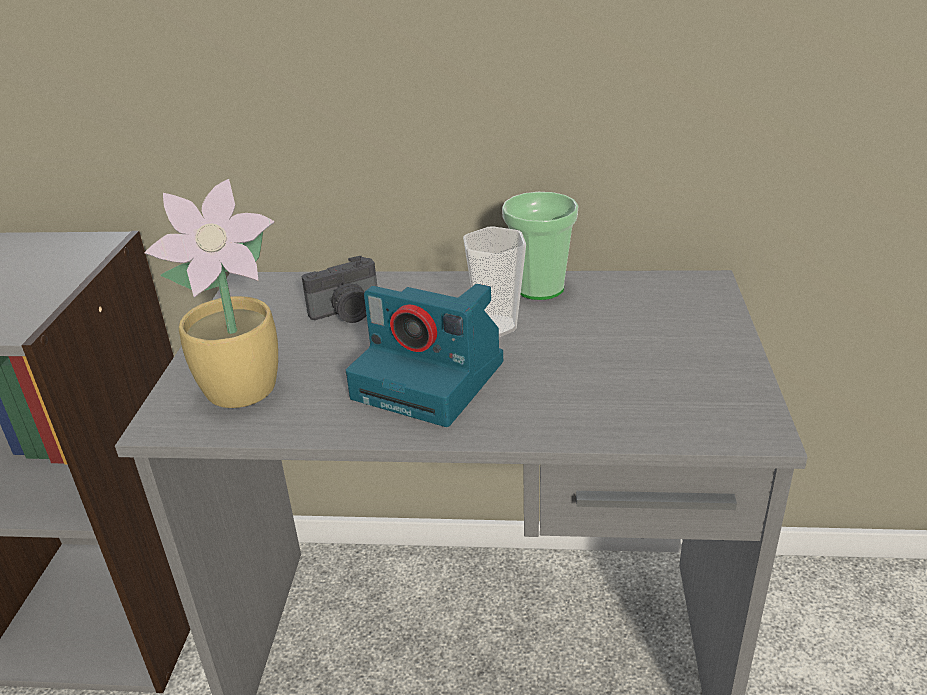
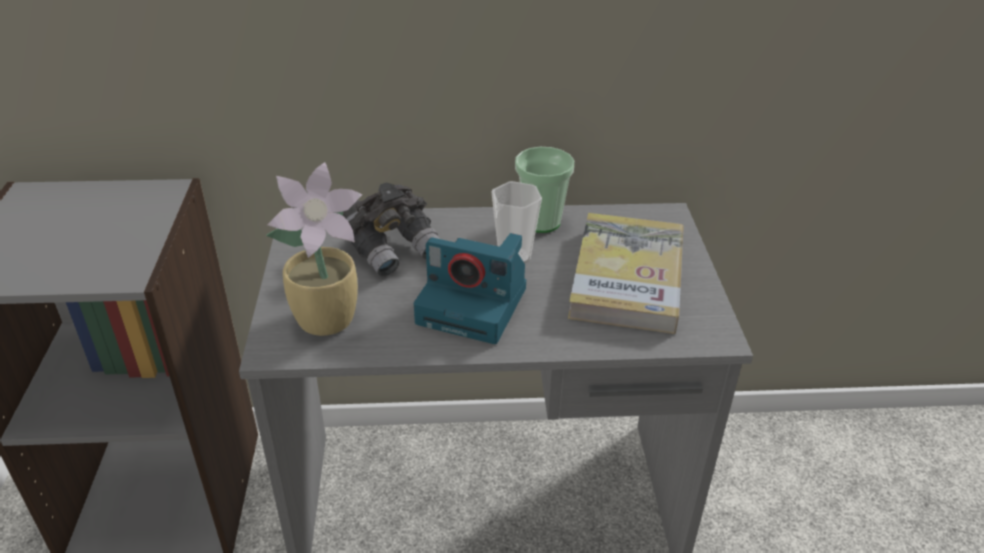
camera: 10 degrees left, 5 degrees up
(347, 313) = (392, 248): camera -> grey binoculars
(640, 353) = (627, 277): none -> book

